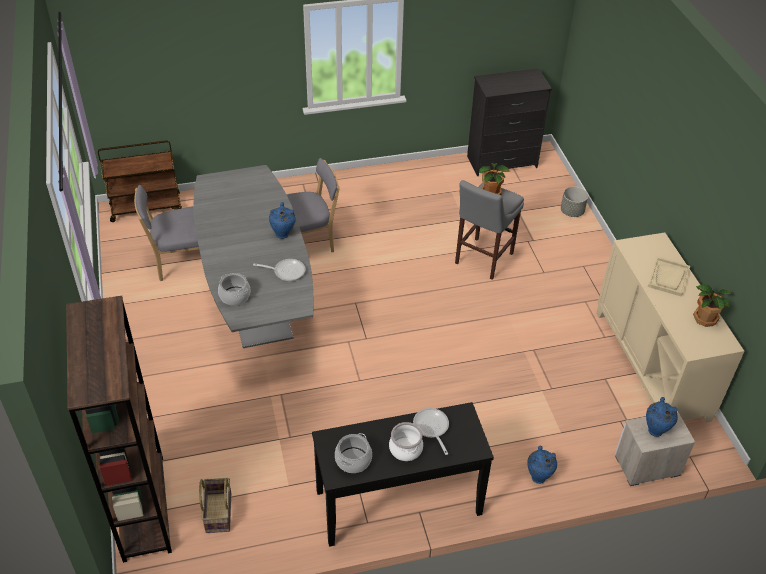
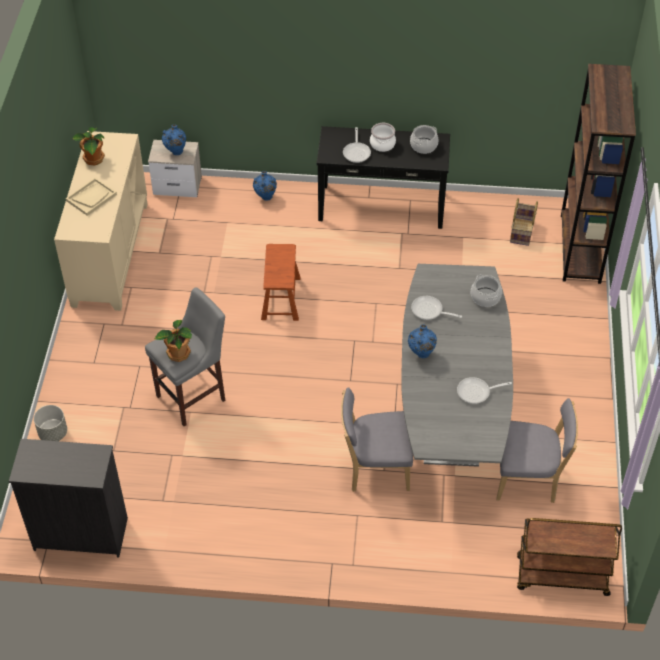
camera: 160 degrees left, 5 degrees up
(226, 216) = (476, 392): none -> frying pan
(456, 361) = (281, 298): none -> brown stool

